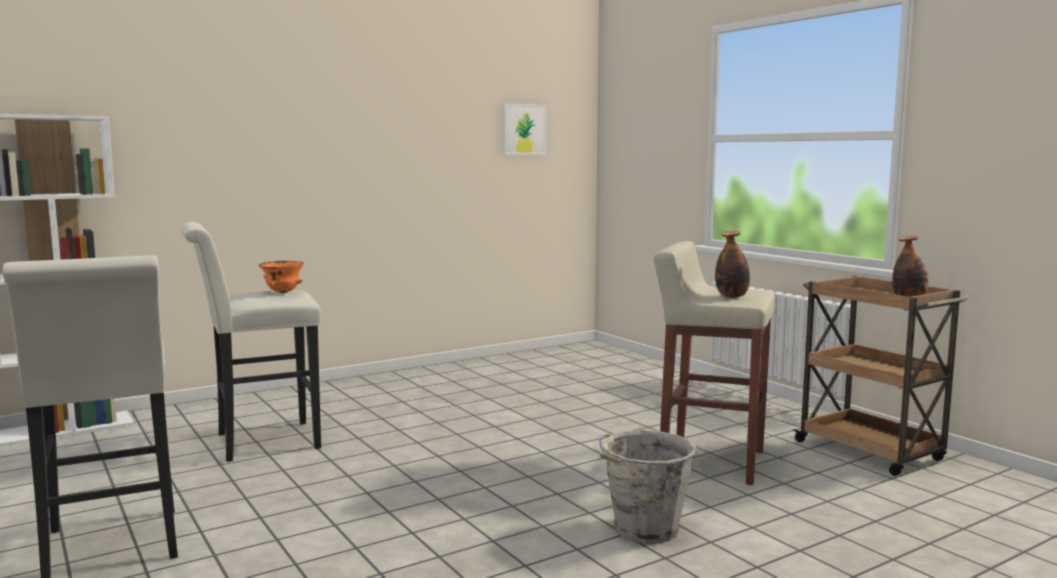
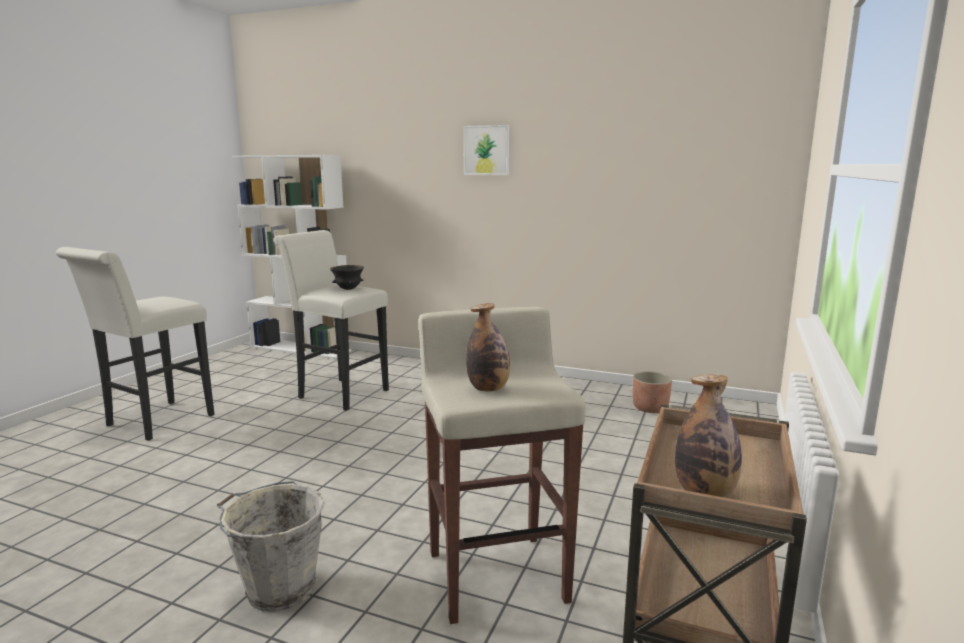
camera: 55 degrees right, 5 degrees up
(282, 292) = (348, 289): orange bowl -> black bowl
(523, 129) = (694, 156): picture -> picture (486, 150)
(540, 364) = (650, 408): none -> planter

